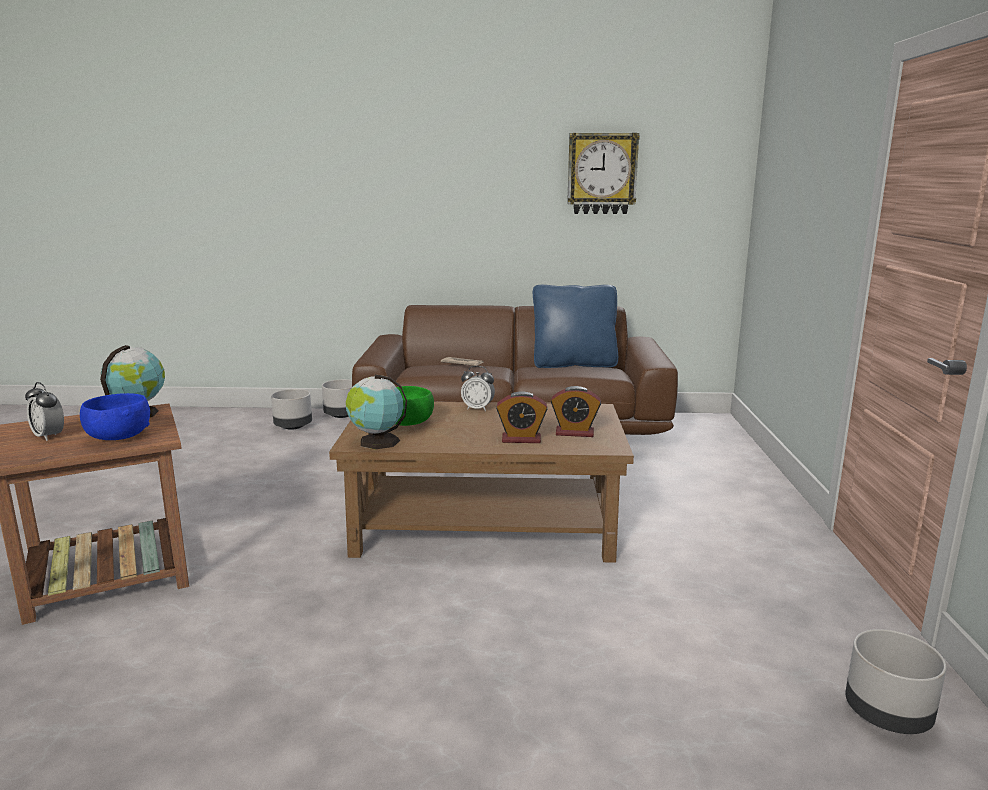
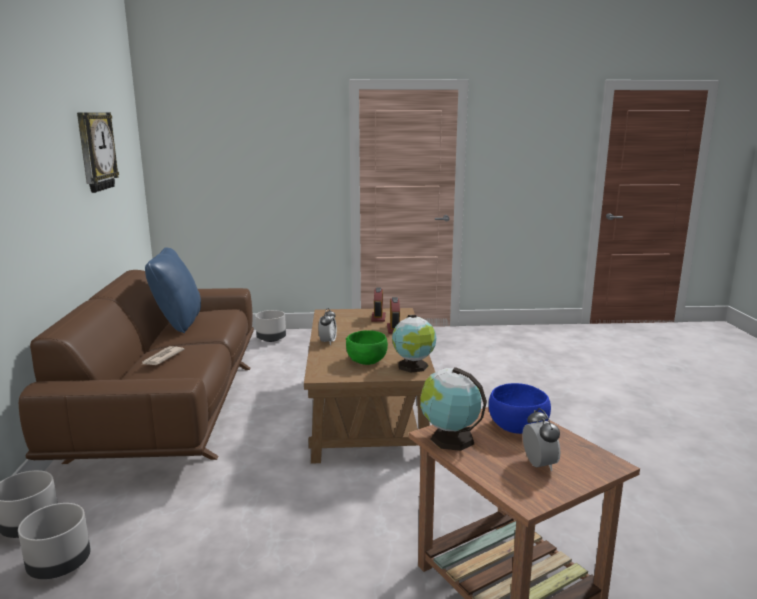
camera: 95 degrees left, 0 degrees up
(49, 436) = (539, 465): alarm clock -> alarm clock turned 45 degrees counterclockwise
(888, 716) = (506, 337): grey planter -> grey planter (271, 339)

